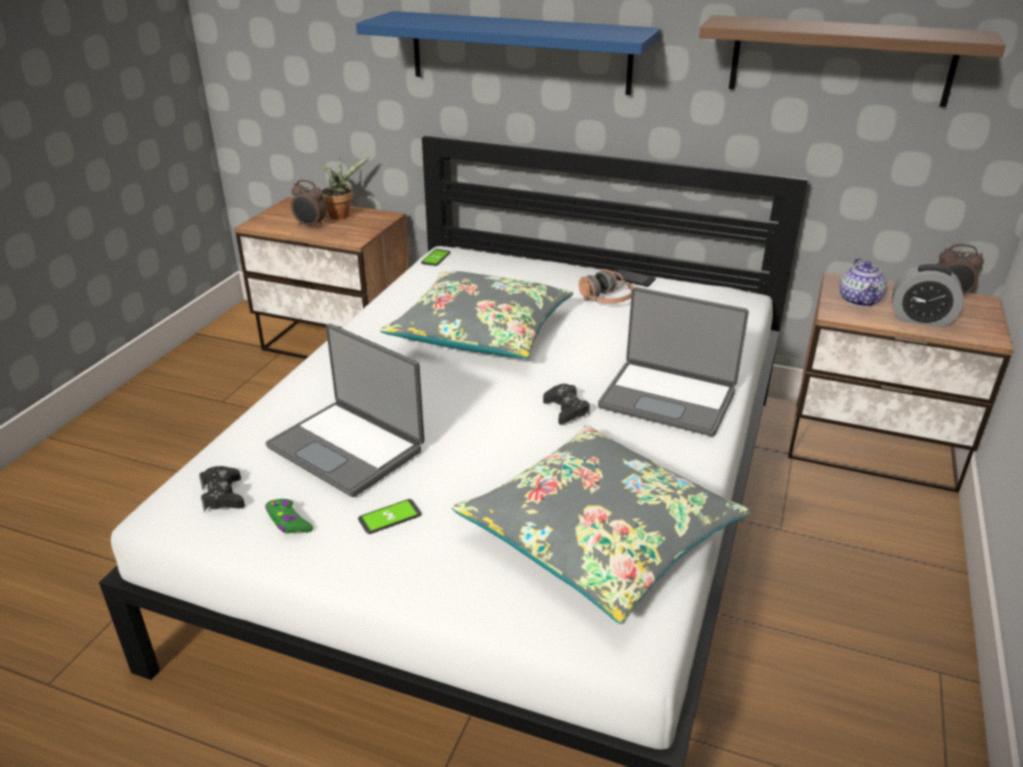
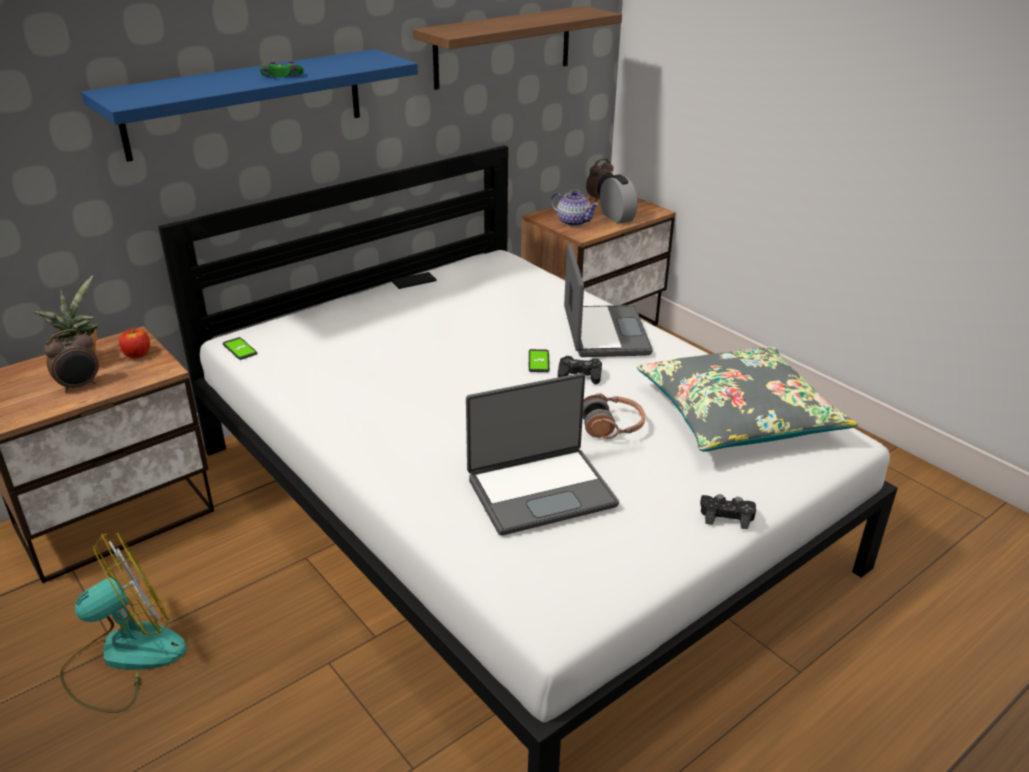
camera: 60 degrees left, 0 degrees up
(215, 408) = (124, 657): none -> fan
(223, 495) = (555, 580): black game controller -> black game controller (726, 515)
(288, 522) = (623, 551): green game controller -> green game controller (281, 76)
(365, 225) = (137, 354): none -> apple
(390, 517) = (654, 497): phone -> phone (538, 361)
(481, 332) = (416, 372): grey pillow -> none
(606, 299) = (434, 303): headphones -> headphones (611, 426)
(668, 398) = (603, 333): laptop -> laptop turned 60 degrees counterclockwise
(920, 319) = (616, 217): alarm clock -> alarm clock turned 75 degrees counterclockwise

